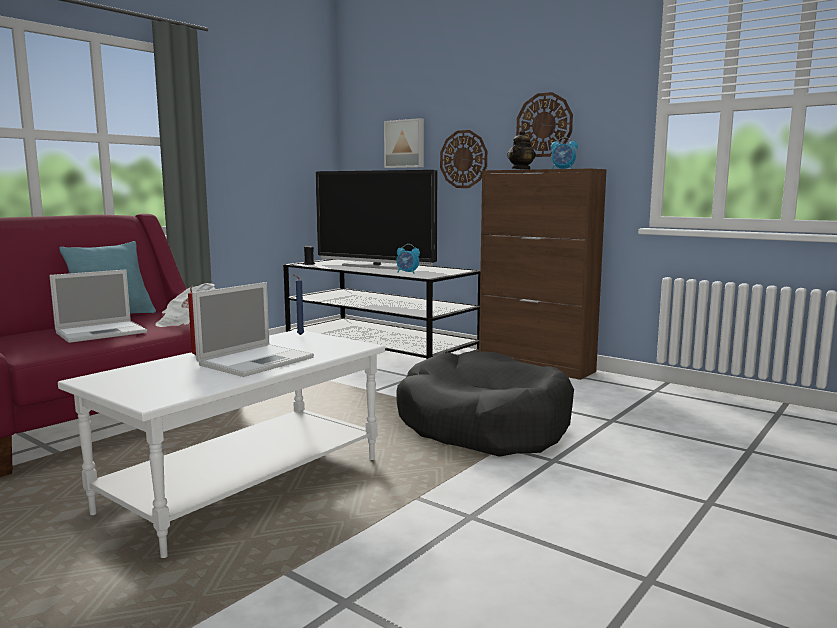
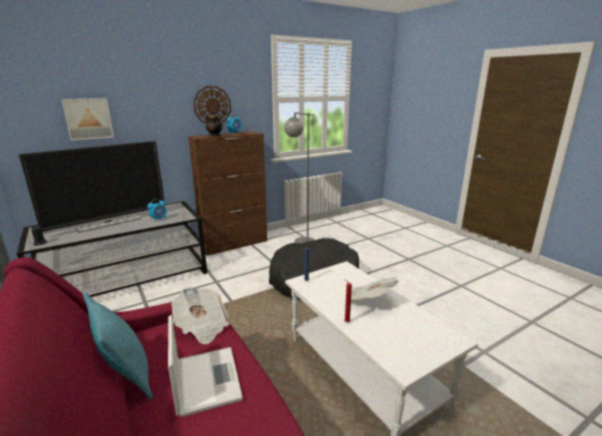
camera: 70 degrees left, 10 degrees up
(257, 360) = (370, 300): laptop -> newspaper
(463, 159) = (152, 129): wall clock -> none
(623, 398) = (300, 240): none -> grey floor lamp

